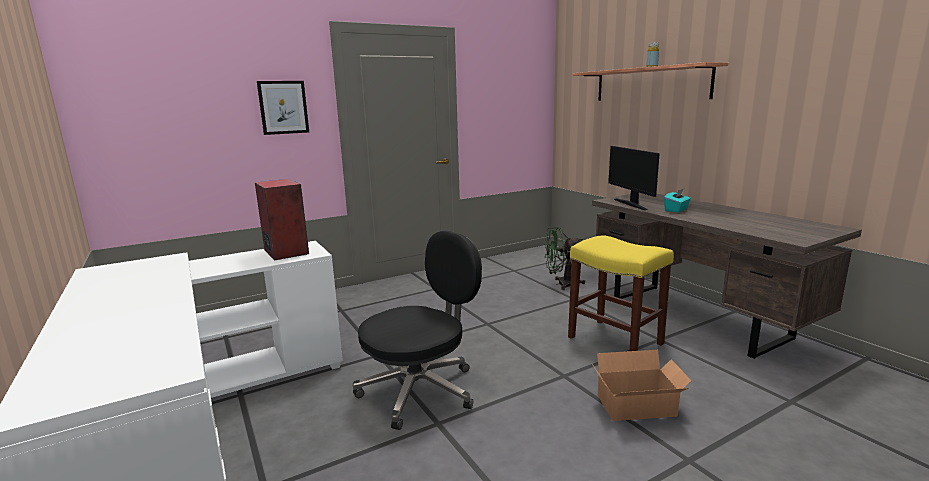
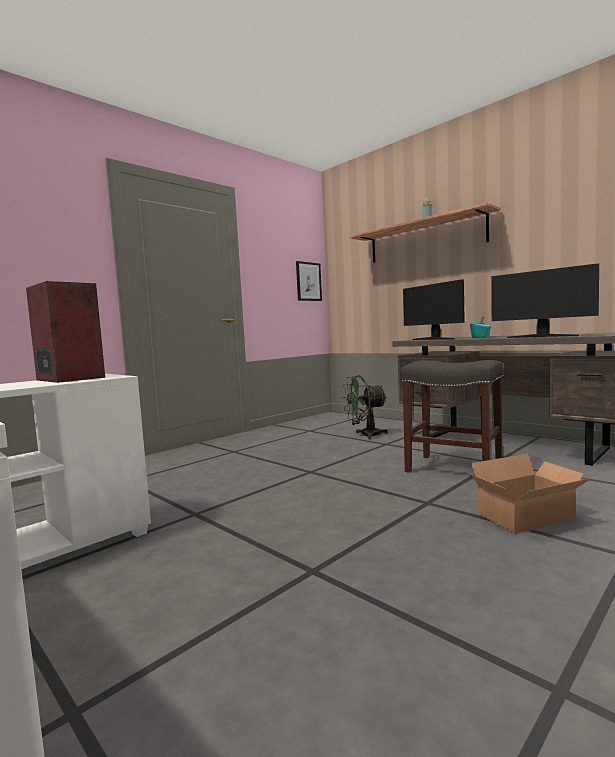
camera: 15 degrees left, 10 degrees down
(283, 107) = (49, 243): picture -> picture (308, 281)
(421, 390) = (269, 540): black office chair -> none
(613, 340) = (452, 468): yellow stool -> grey stool
(725, 225) = (541, 336): none -> monitor

